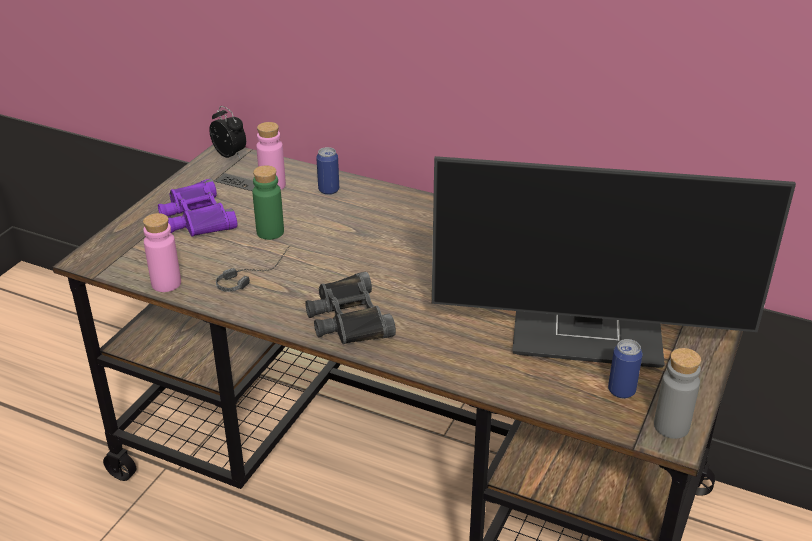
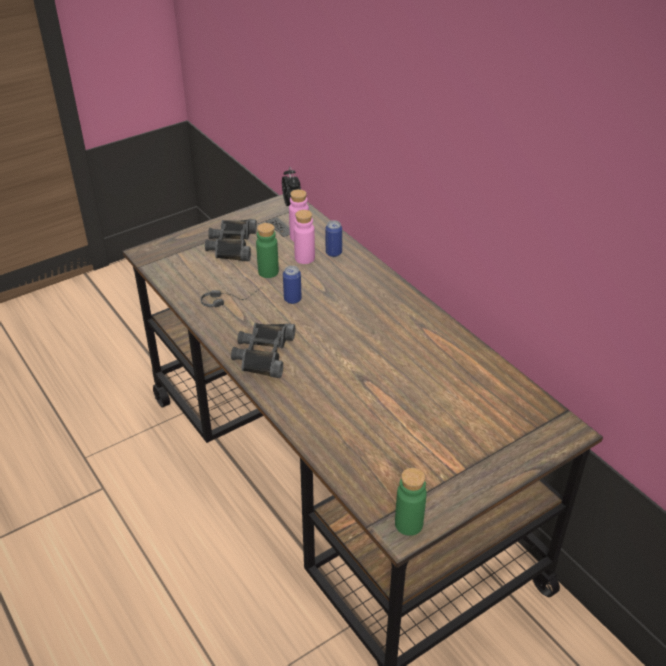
camera: 30 degrees right, 5 degrees up
(166, 283) = (175, 286): pink bottle -> pink bottle (304, 258)
(196, 217) = (231, 245): purple binoculars -> black binoculars
(590, 333) = (417, 431): monitor -> none
(621, 391) = (398, 482): can -> can (292, 299)
(671, 426) = (408, 524): grey bottle -> green bottle

